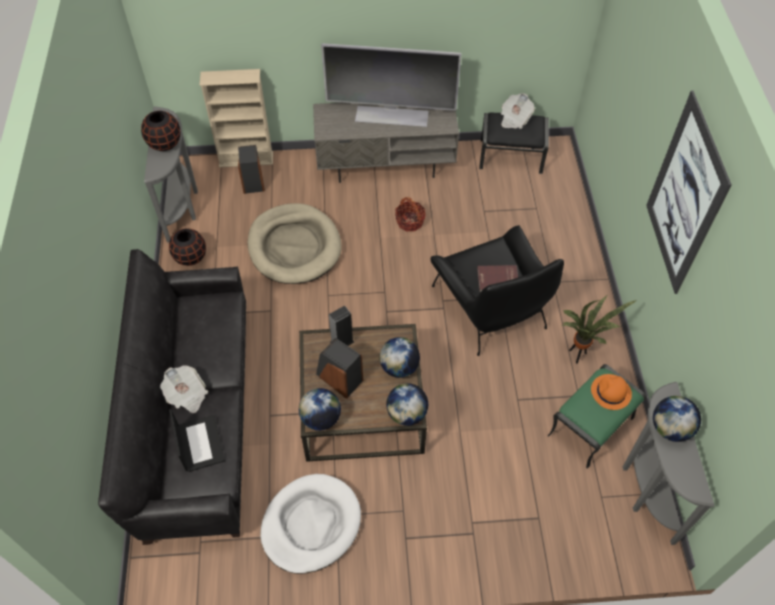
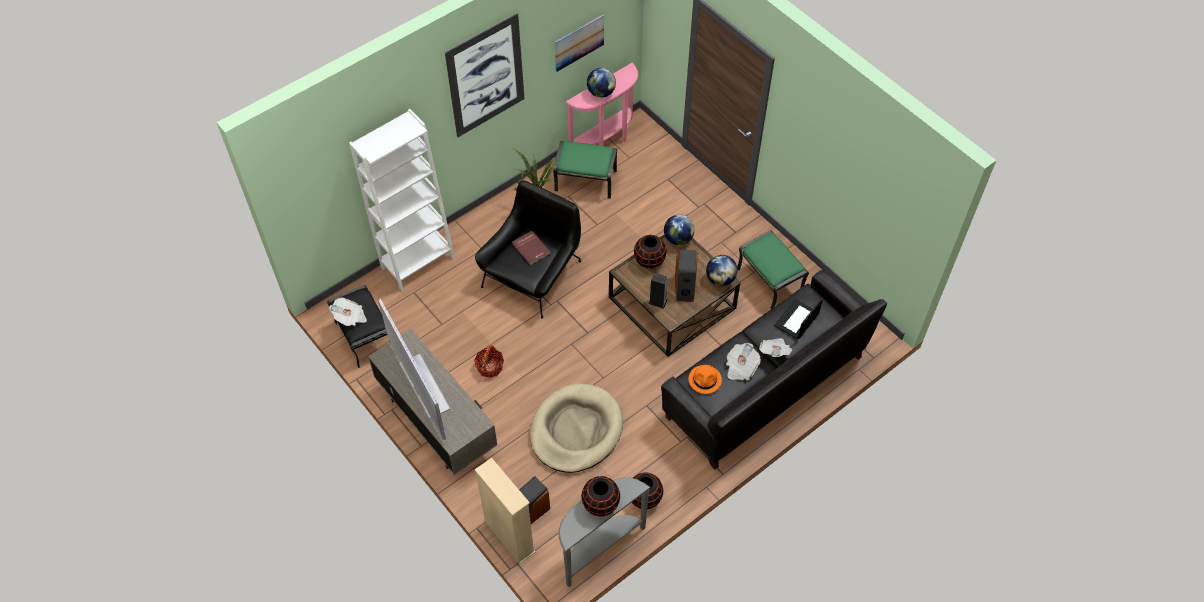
camera: 125 degrees left, 0 degrees up
(199, 351) = (740, 367): none -> newspaper
(311, 524) = (770, 281): white dog bed -> green ottoman
(399, 367) = (649, 260): globe -> black vase
(571, 226) = (417, 262): none -> white bookcase
(610, 392) = (575, 153): orange hat -> orange hat (705, 379)
(645, 488) = (606, 141): grey console table -> pink console table
(722, 359) = (579, 42): none -> picture

